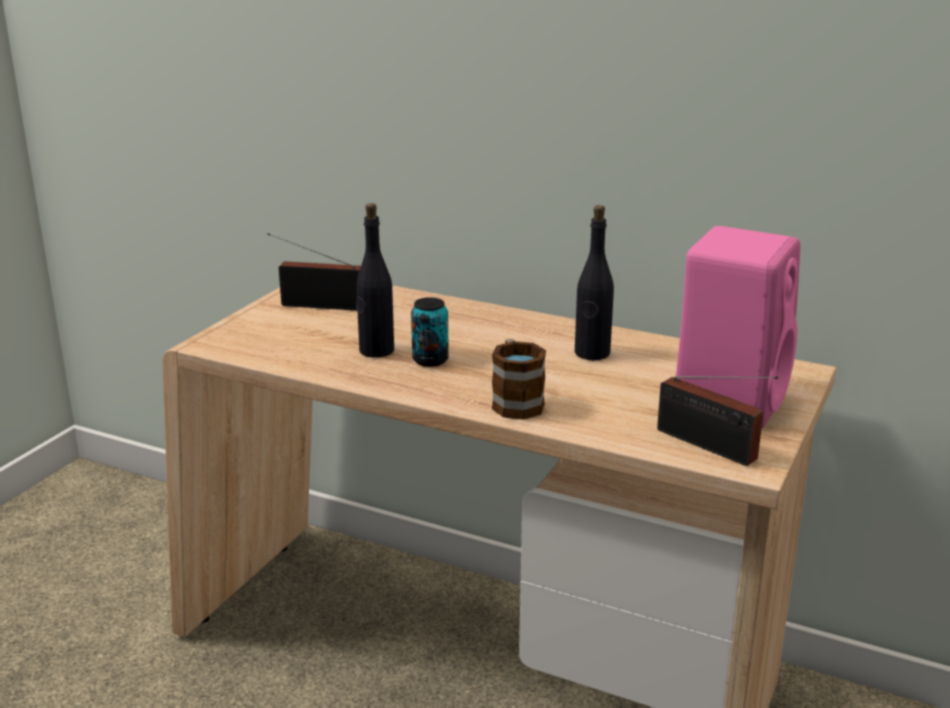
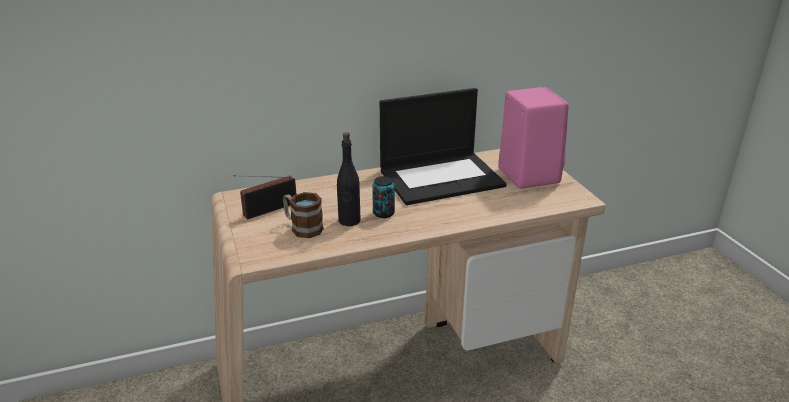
camera: 45 degrees left, 5 degrees up
(515, 401) = (457, 215): mug -> mug (302, 227)
(592, 353) = (442, 177): black bottle -> laptop
(710, 447) = (558, 198): radio -> none

